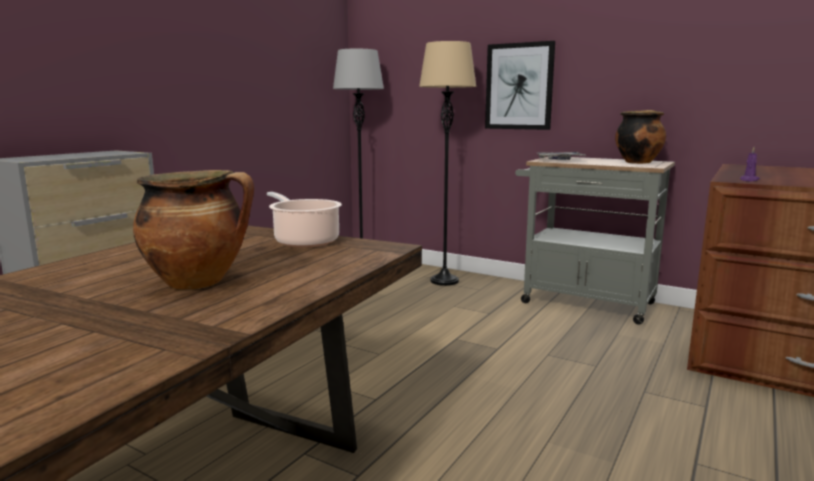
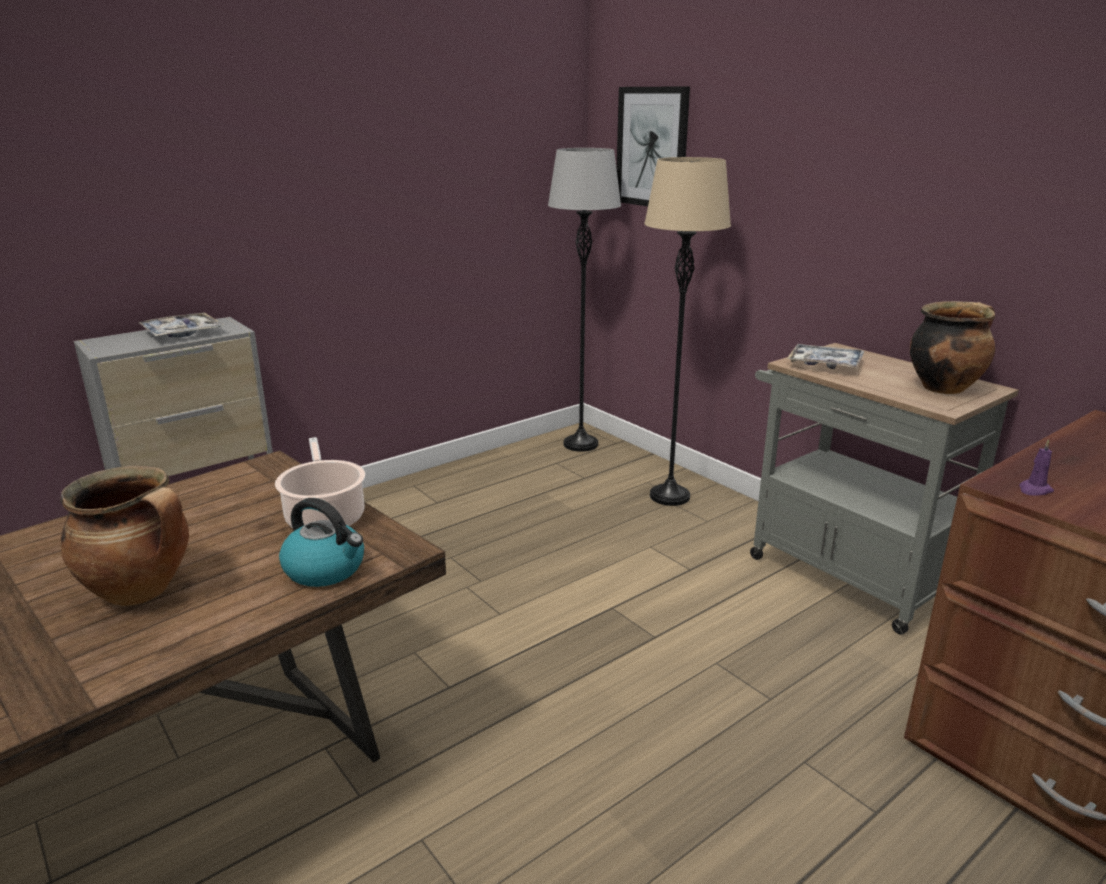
camera: 20 degrees right, 10 degrees up
(86, 154) = (182, 333): none -> tray
(345, 259) = (326, 569): none -> kettle
(519, 86) = (802, 228): picture -> picture (652, 147)

